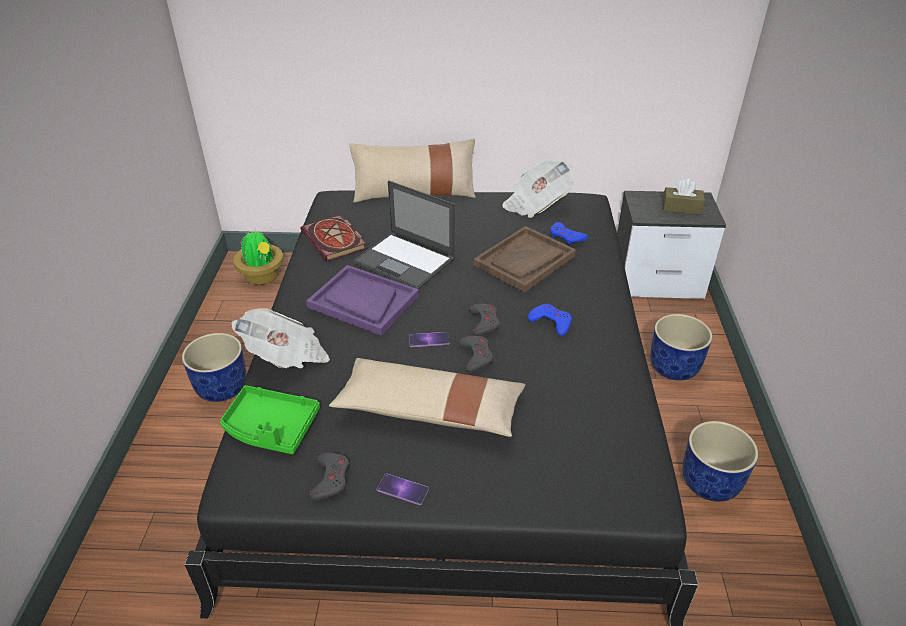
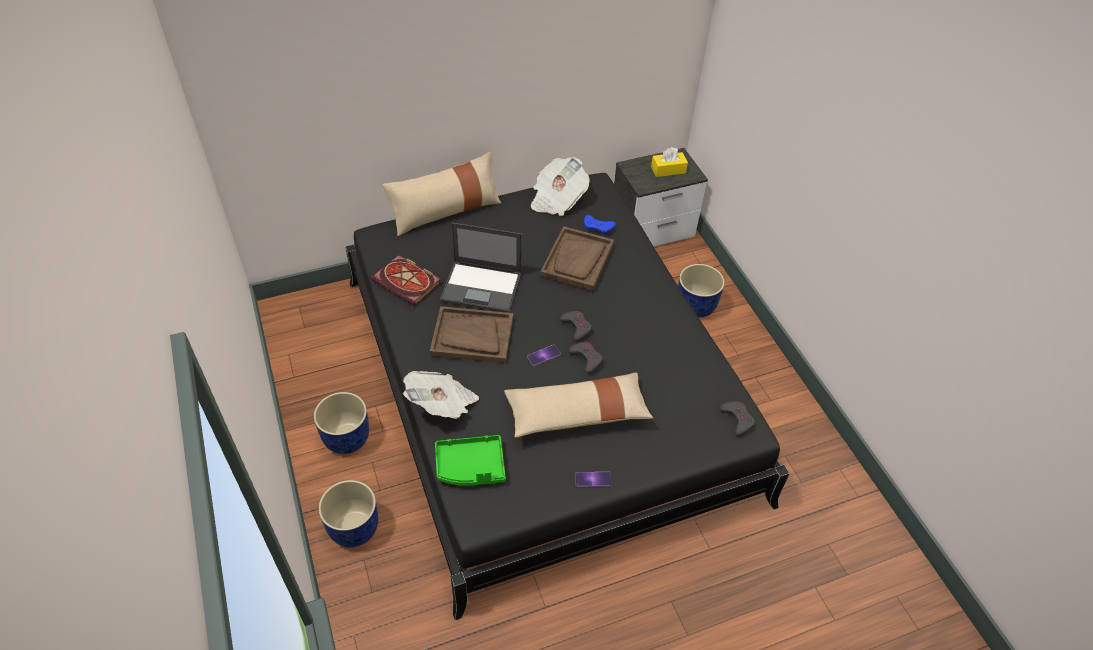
camera: 25 degrees left, 10 degrees up
(262, 277) = (310, 320): potted plant -> none
(331, 479) = (540, 490): grey game controller -> grey game controller (737, 419)
(363, 302) = (472, 336): purple tray -> brown tray
(551, 322) = (623, 311): blue game controller -> none
(681, 207) = (668, 170): brown tissue box -> yellow tissue box
(709, 483) = (754, 393): blue planter -> blue planter (353, 528)

